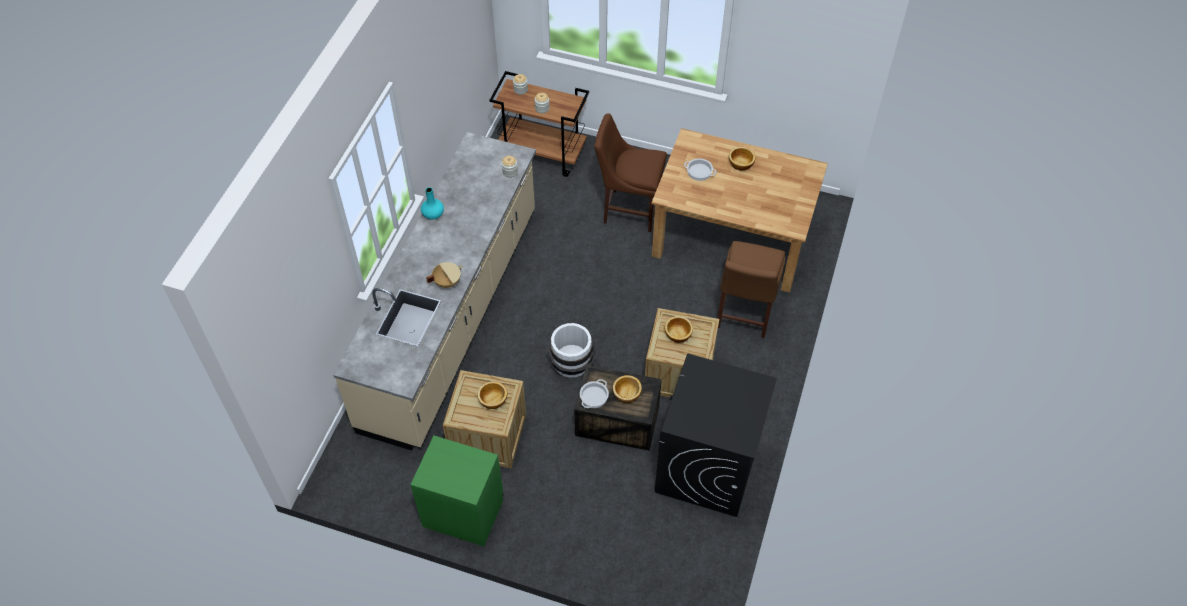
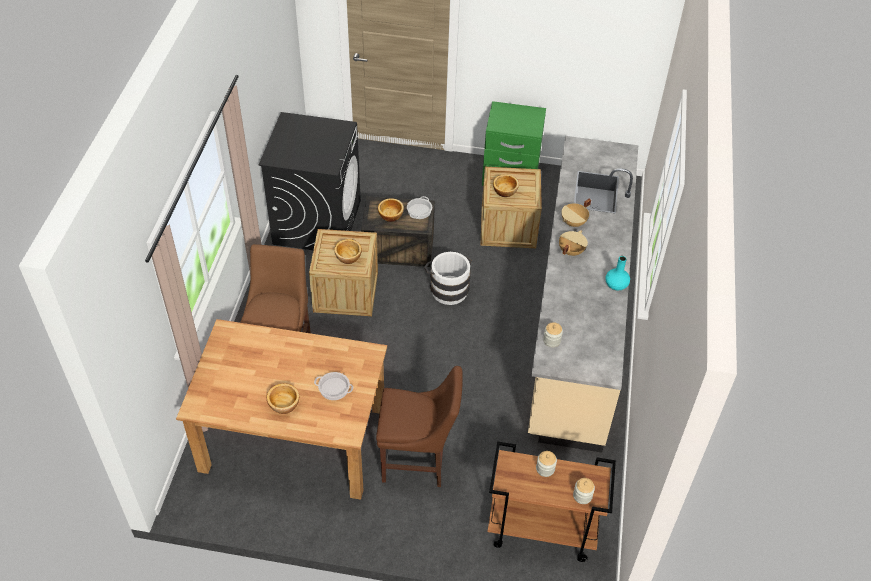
camera: 170 degrees right, 5 degrees down
(462, 252) = (570, 251): none -> beige cooking pot

